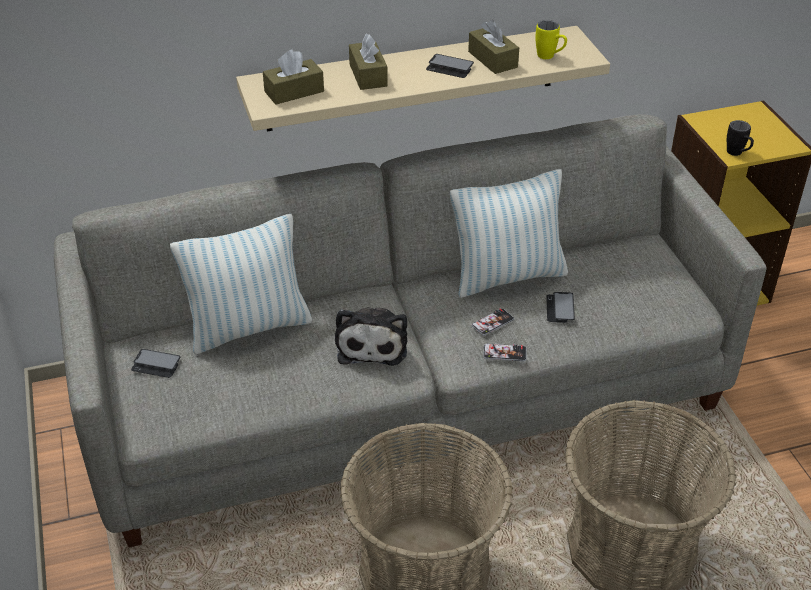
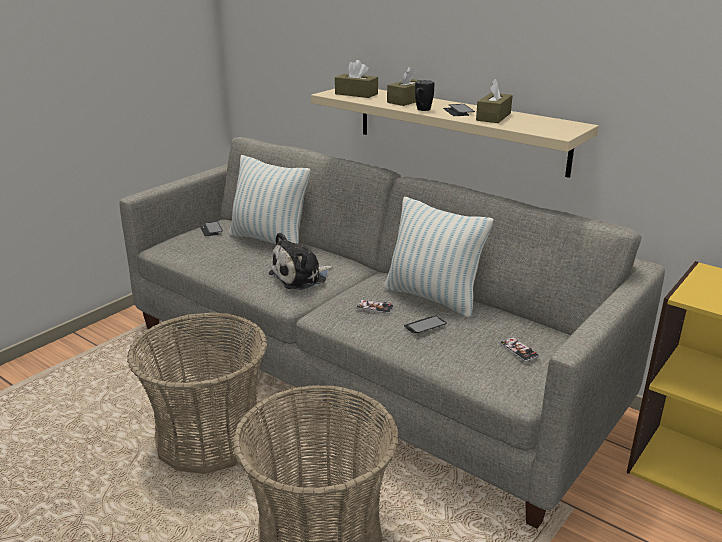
camera: 55 degrees right, 15 degrees down
(504, 353) = (350, 323): phone -> phone (518, 350)
(550, 57) = (533, 127): yellow mug -> none
(737, 154) = (696, 299): black mug -> black mug (421, 110)

